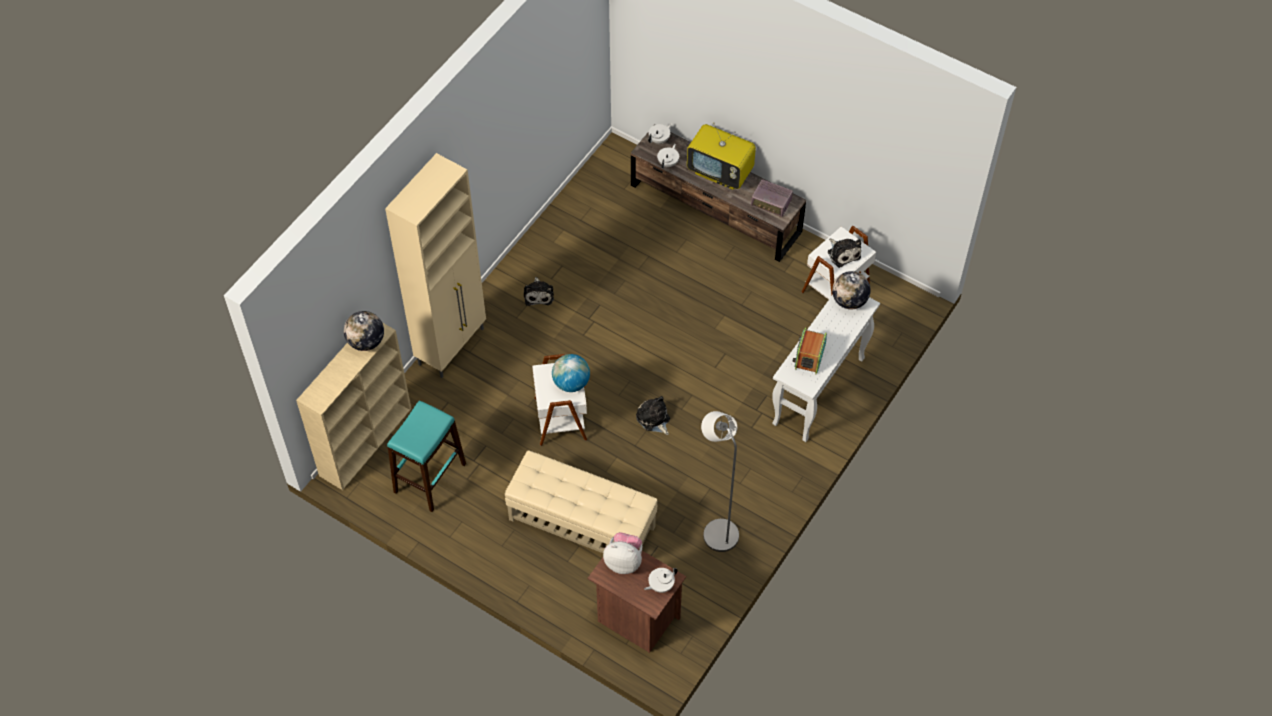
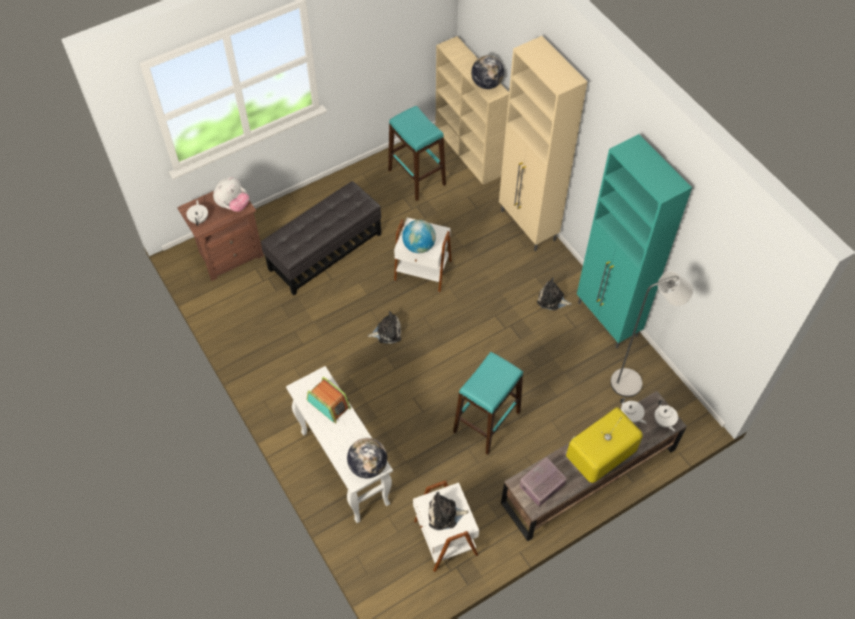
camera: 115 degrees right, 0 degrees up
(540, 242) = (607, 320): none -> turquoise cabinet
(582, 523) = (325, 251): beige ottoman -> black ottoman
(706, 299) = (486, 422): none -> turquoise stool
(717, 530) = (264, 333): grey floor lamp -> grey floor lamp (632, 382)

